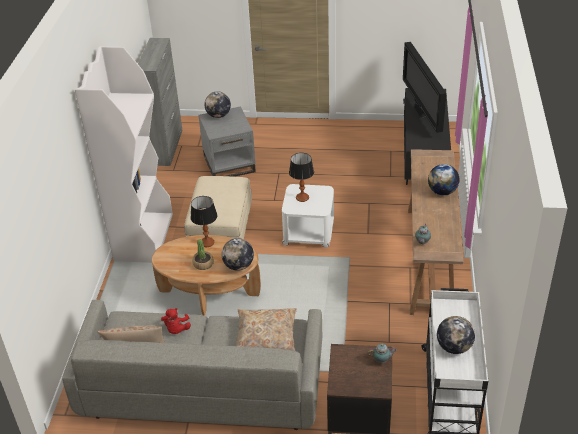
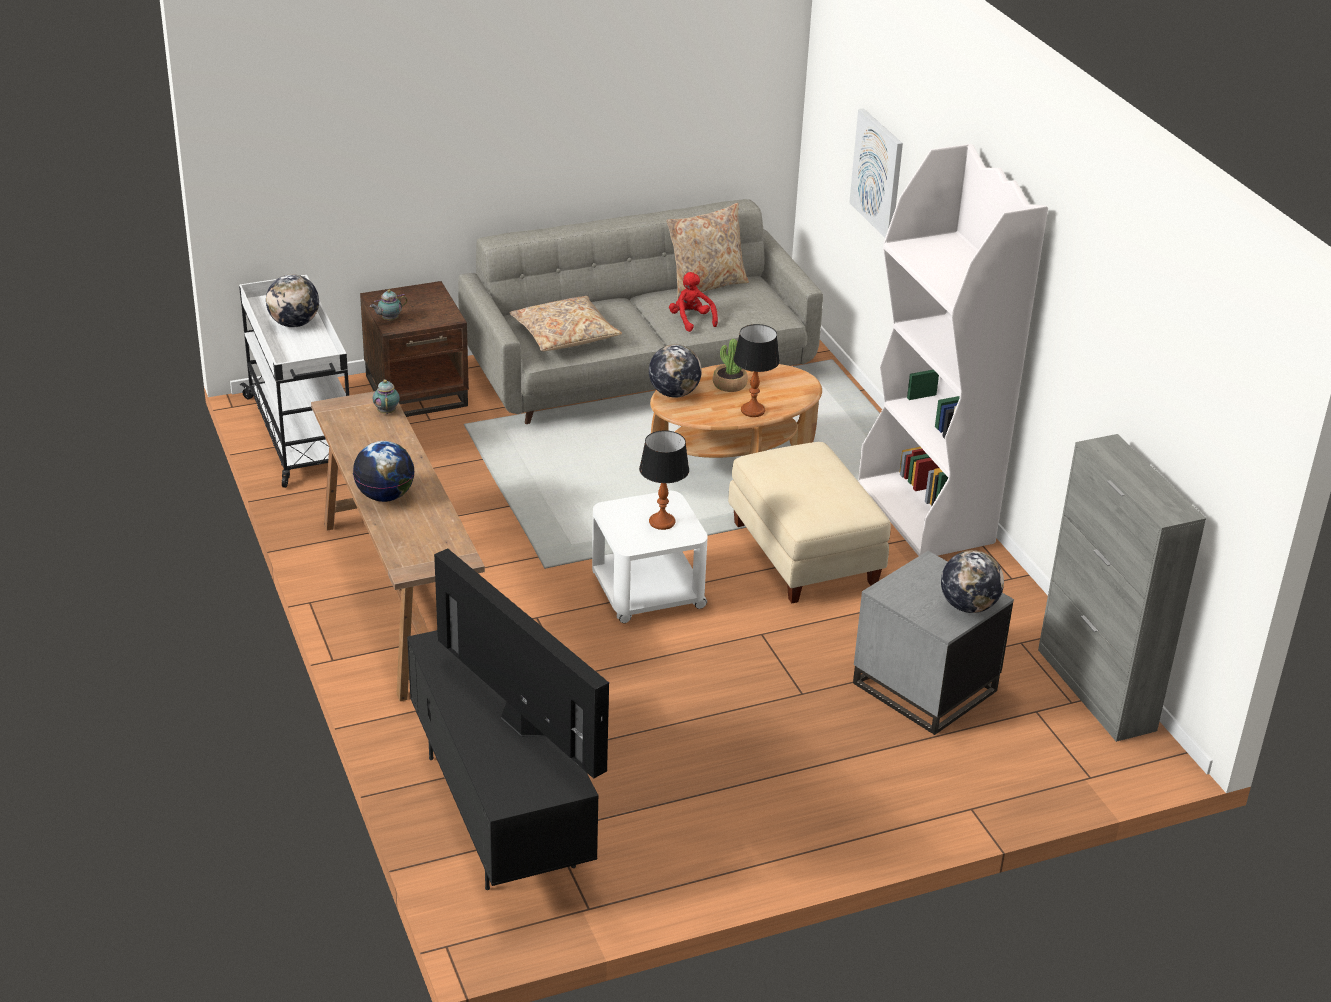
camera: 150 degrees right, 5 degrees down
(50, 220) = (878, 173): none -> picture

